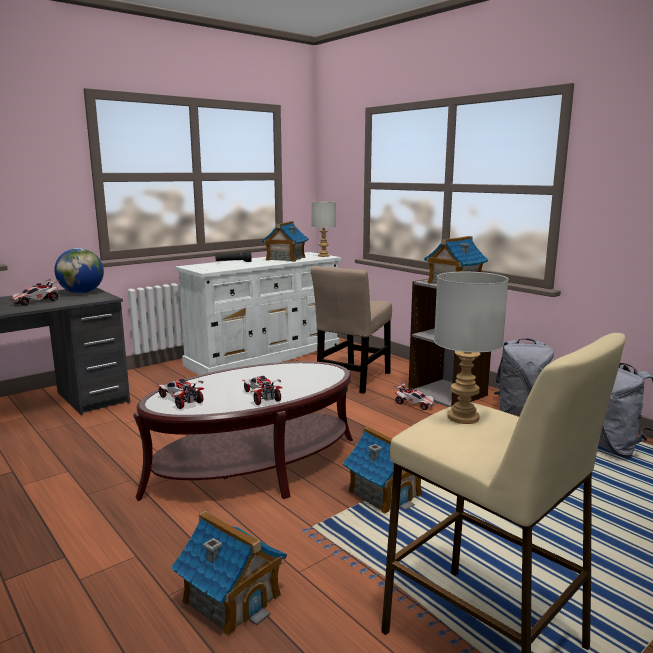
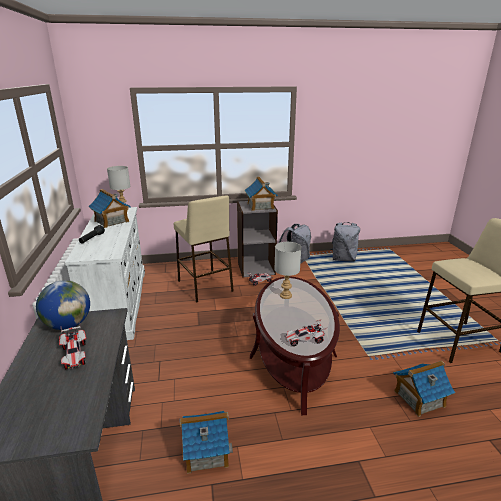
camera: 60 degrees left, 10 degrees up
(261, 396) = (318, 312): toy car -> none
(353, 380) = (205, 286): beige chair -> beige stool
(384, 493) = (348, 325): toy house -> toy house (206, 451)
(464, 417) = (462, 267): grey table lamp -> grey table lamp (286, 295)

